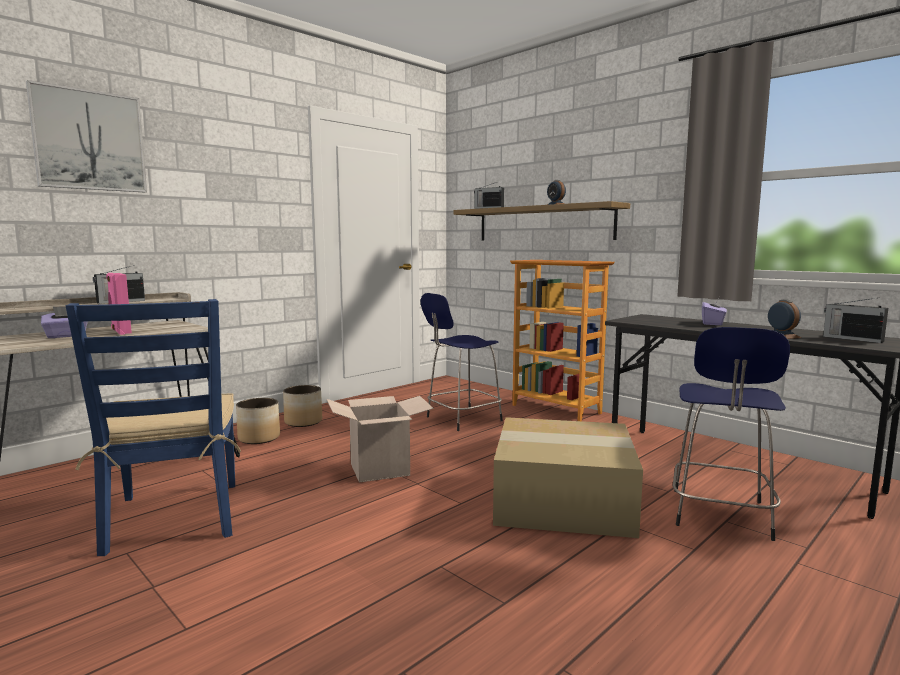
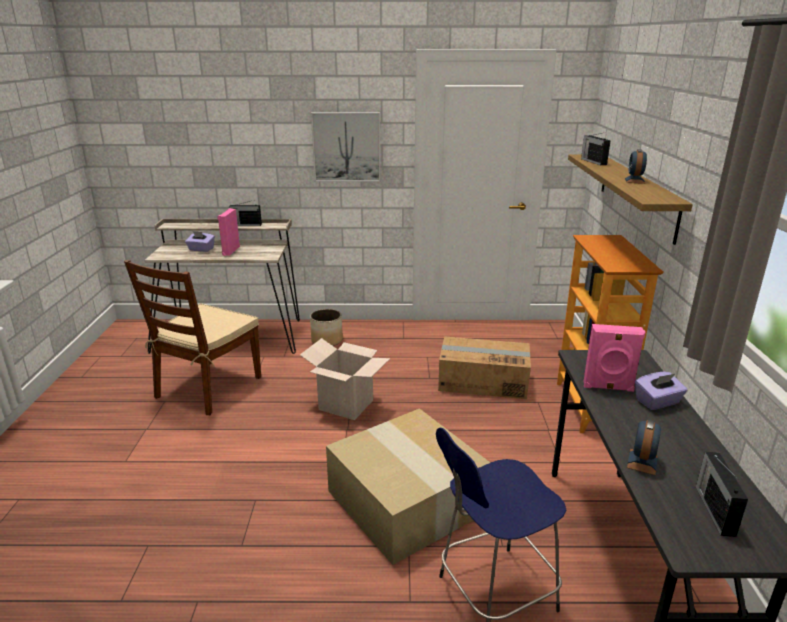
camera: 45 degrees right, 15 degrees up
(89, 140) = (232, 107): picture -> picture (346, 147)
(175, 517) = (208, 387): blue chair -> brown chair
(303, 422) = (373, 335): planter -> none
(461, 419) = (483, 381): blue stool -> cardboard box
(677, 324) = (608, 387): none -> pink speaker

